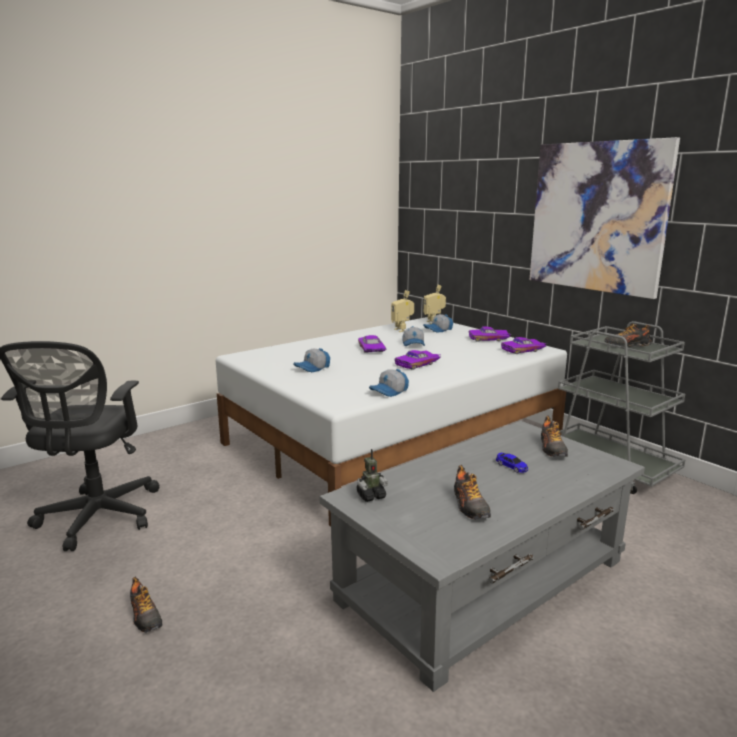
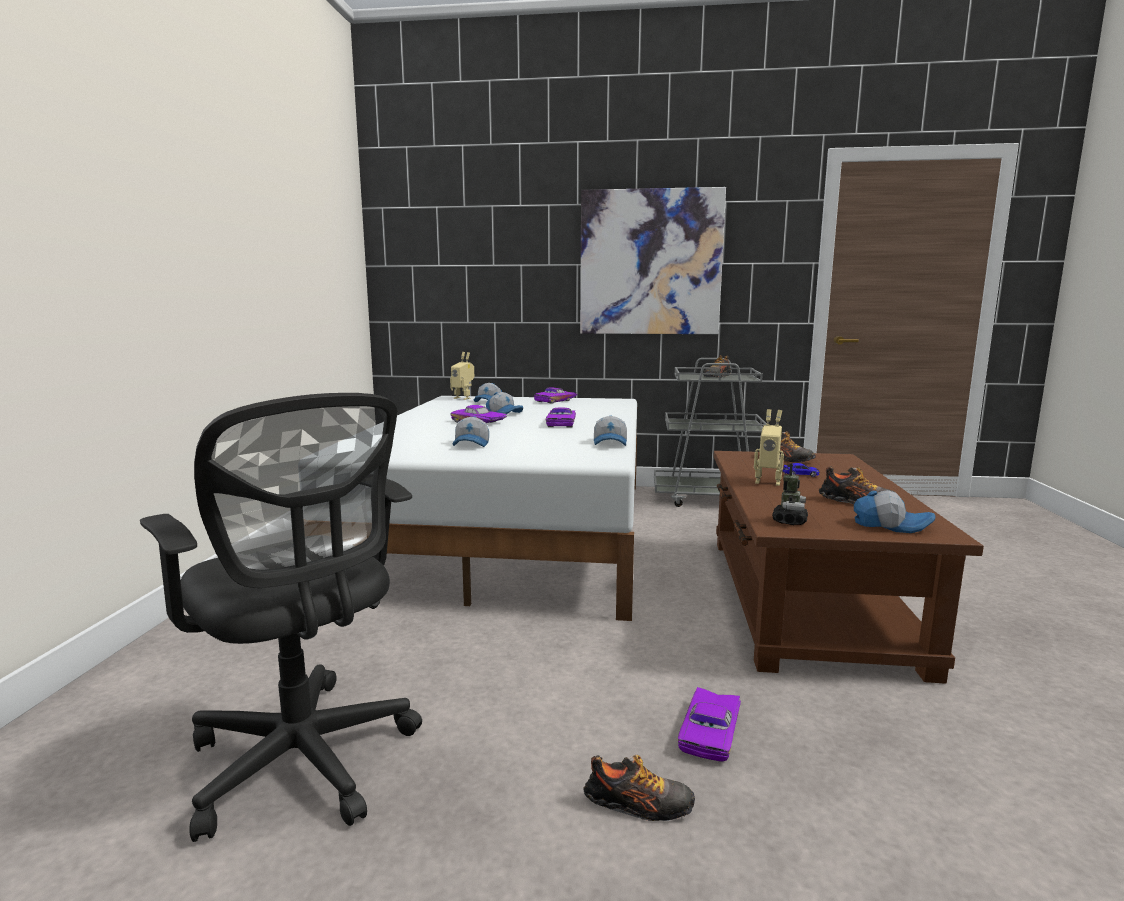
camera: 45 degrees left, 5 degrees down
(402, 330) = (453, 406): toy robot -> toy robot (768, 481)
(426, 532) = (891, 525): none -> cap
(484, 580) = (806, 598): grey coffee table -> brown coffee table
(524, 350) = (609, 403): purple toy car -> purple toy car (713, 733)

